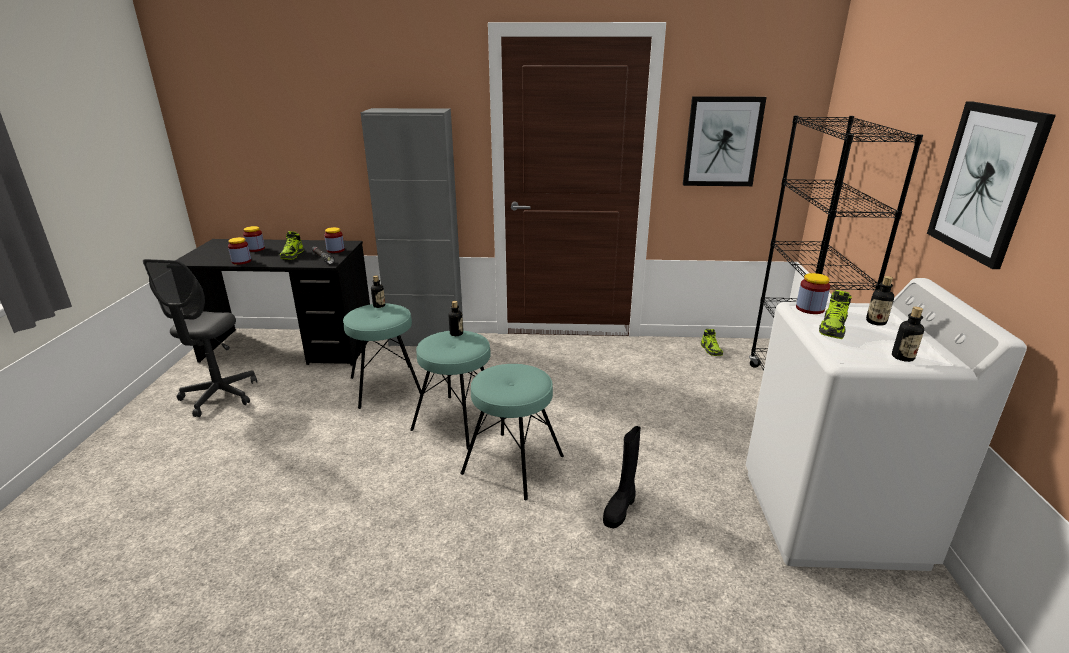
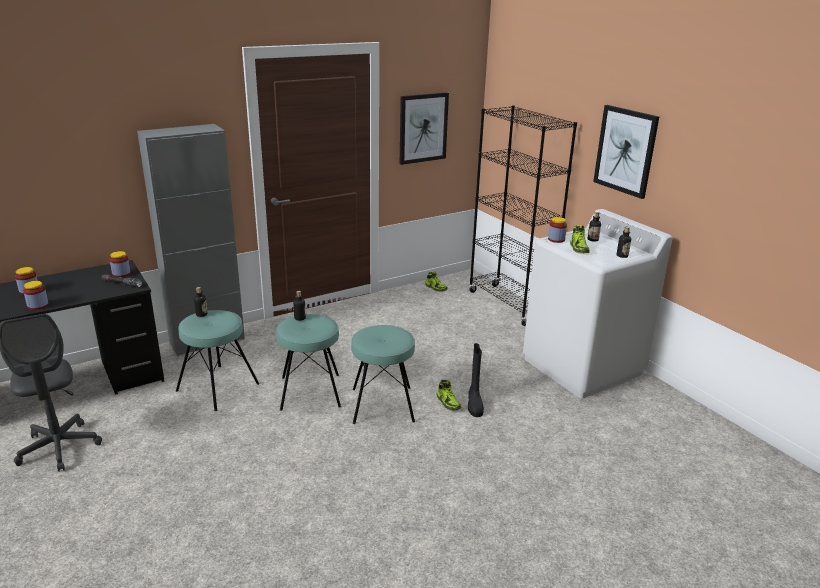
camera: 35 degrees left, 0 degrees up
(292, 255) = (84, 288): shoe -> shoe (448, 403)

